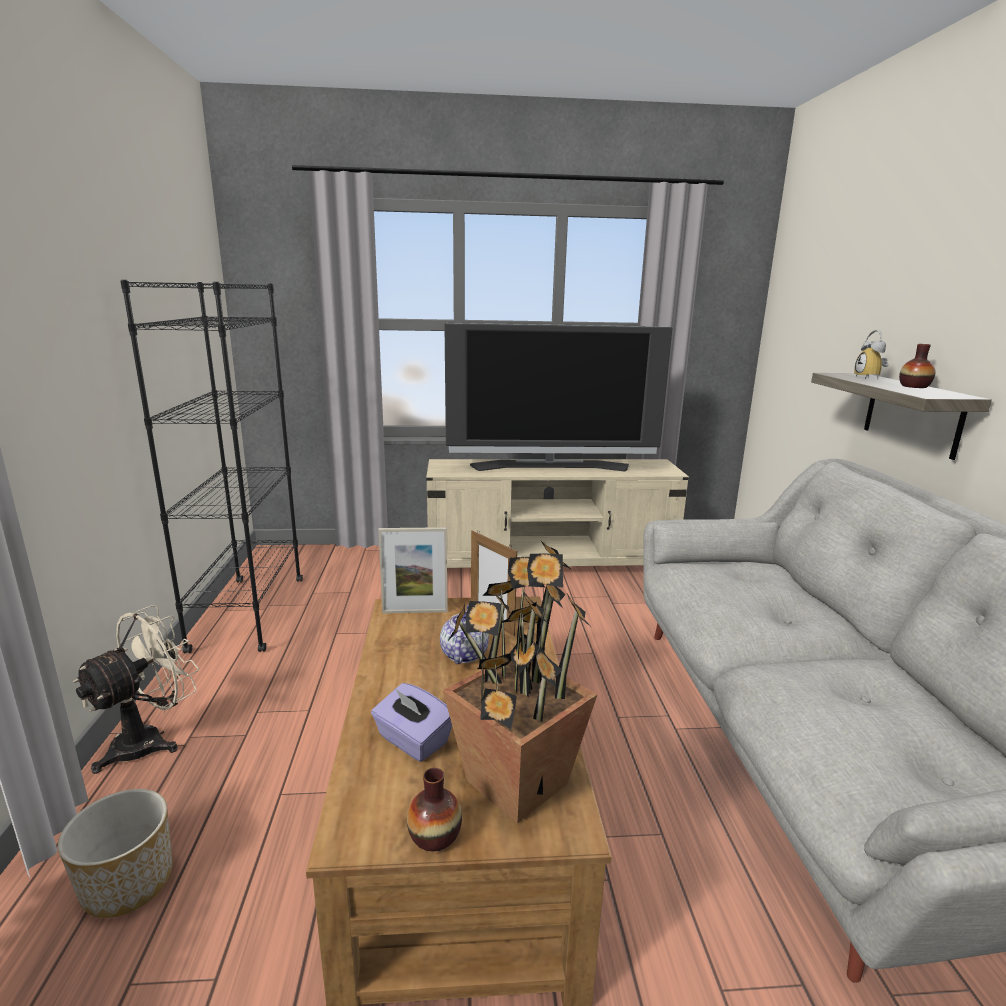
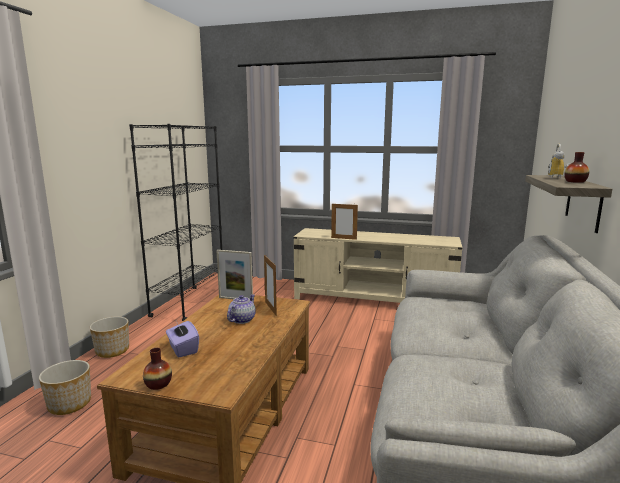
camera: 20 degrees right, 5 degrees down
(150, 740) = (112, 351): beige fan -> planter
(511, 475) = (344, 238): none -> picture frame
(515, 782) = (214, 373): potted plant -> none
(551, 467) = (373, 236): television -> none

